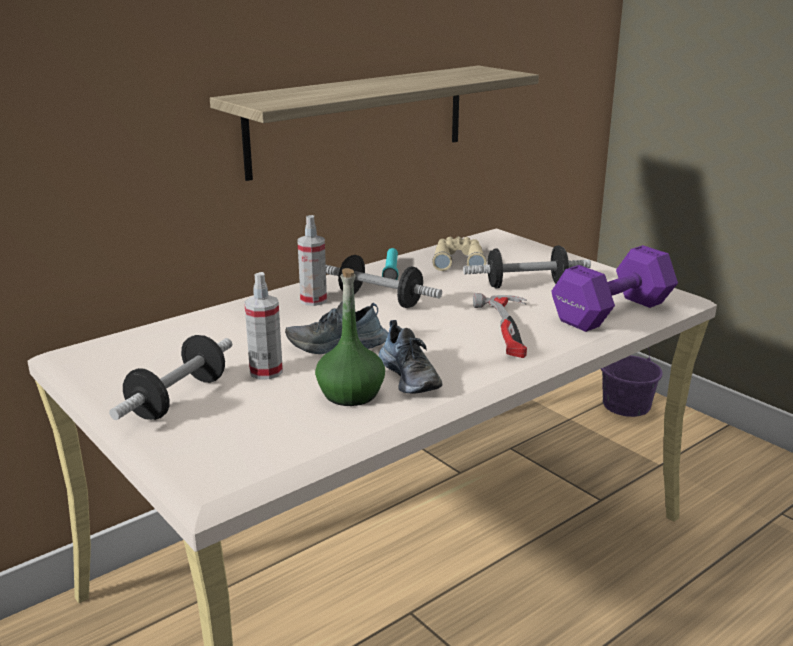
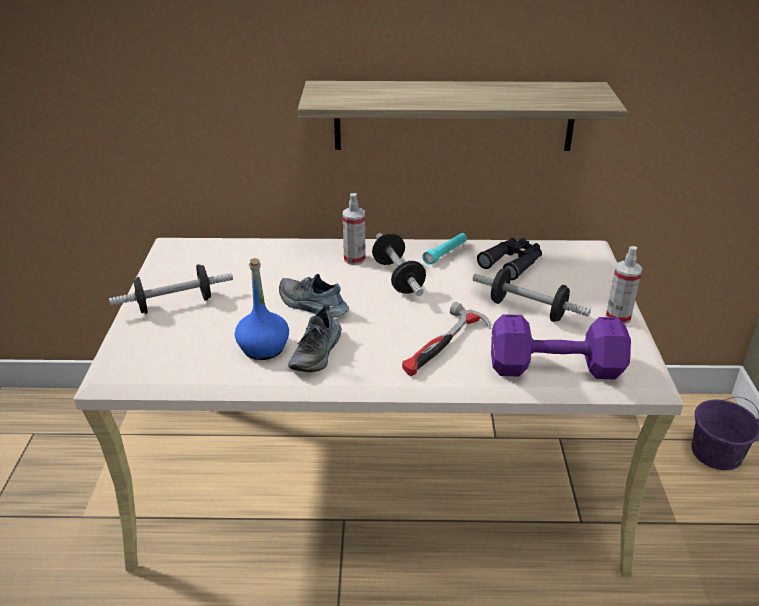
camera: 40 degrees right, 10 degrees up
(266, 372) = (244, 306): spray bottle -> spray bottle (618, 317)
(351, 394) = (264, 348): green bottle -> blue bottle
(458, 260) = (512, 263): beige binoculars -> black binoculars

